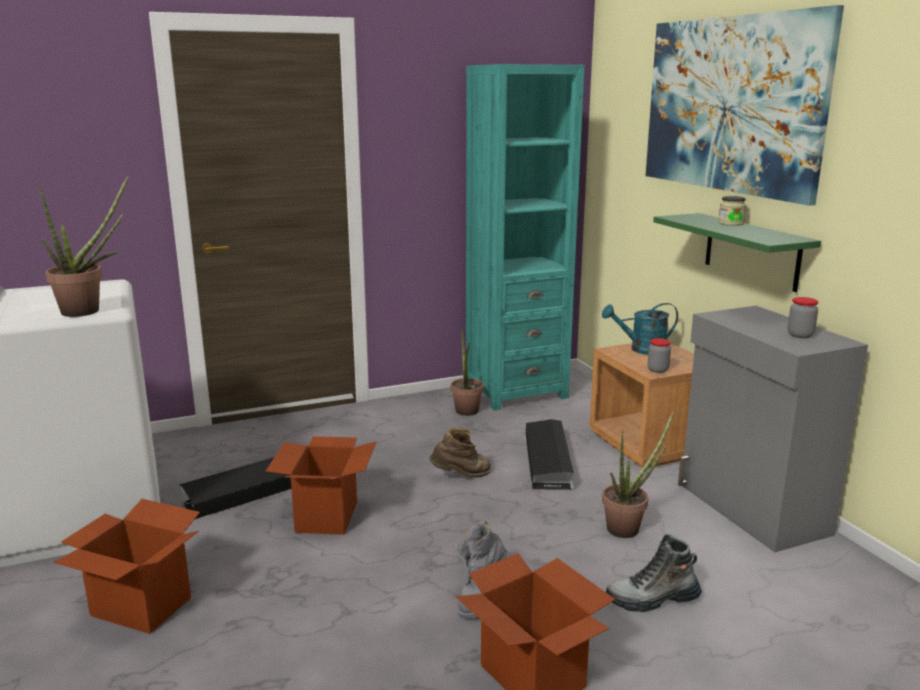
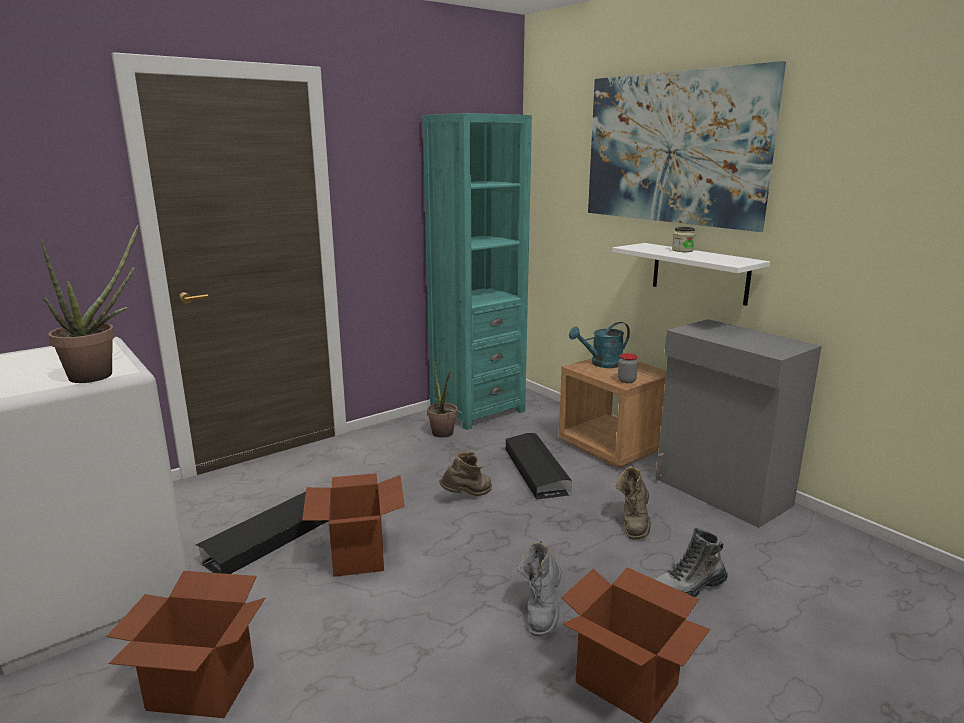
camera: 15 degrees left, 0 degrees up
(628, 527) = (634, 523): potted plant -> brown boot
(751, 251) = (699, 273): green shelf -> white shelf
(800, 335) = (765, 342): jar -> none

